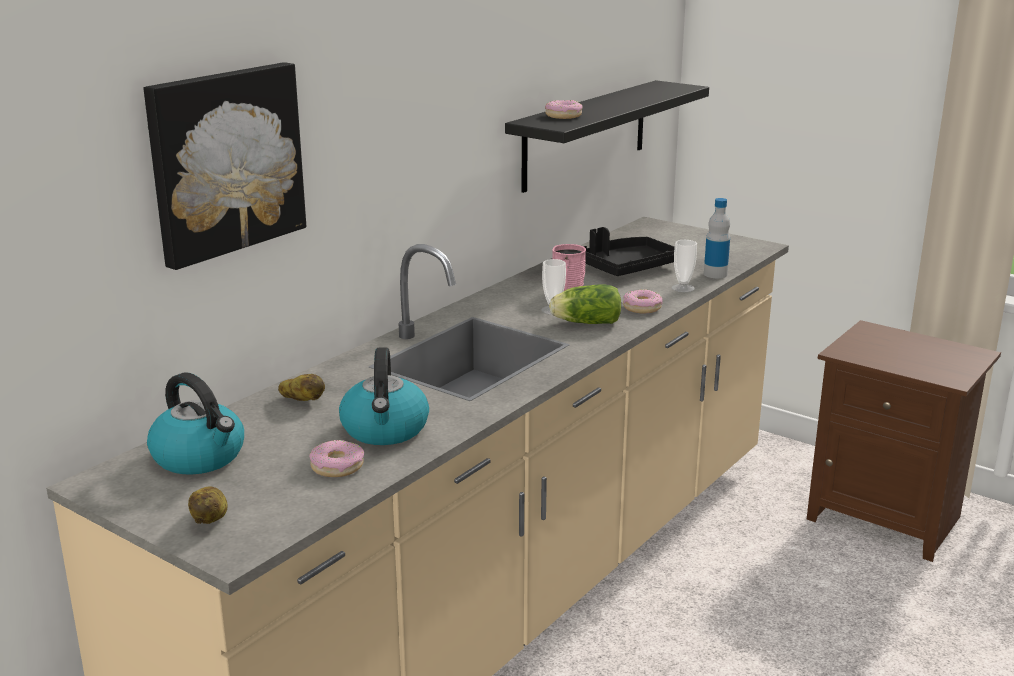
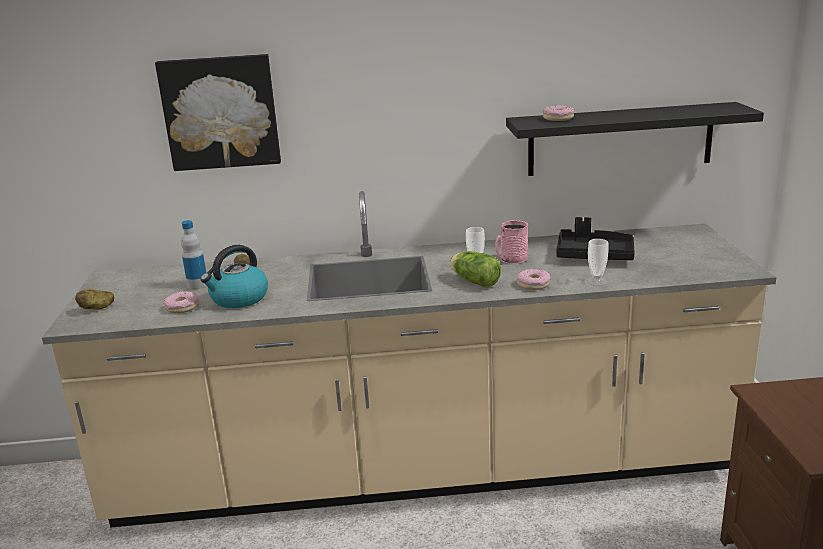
camera: 50 degrees right, 0 degrees up
(200, 457) = (156, 280): kettle -> none
(715, 274) = (648, 279): bottle -> bottle (197, 285)

